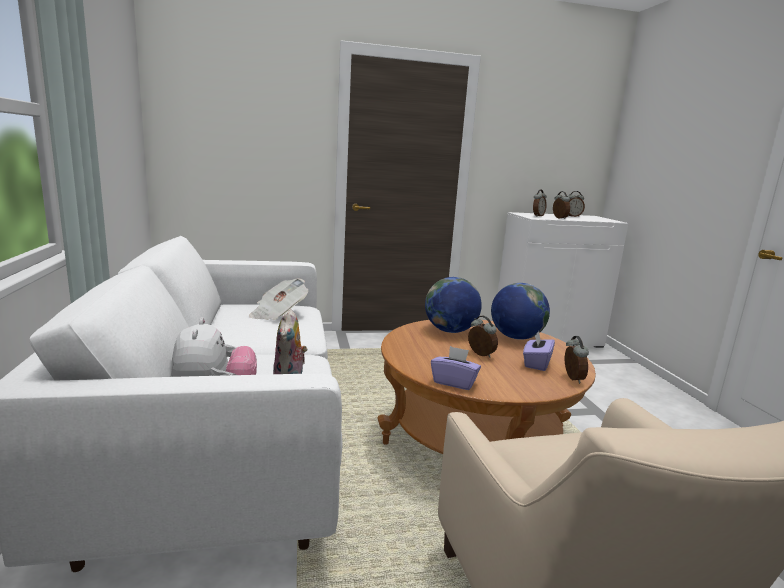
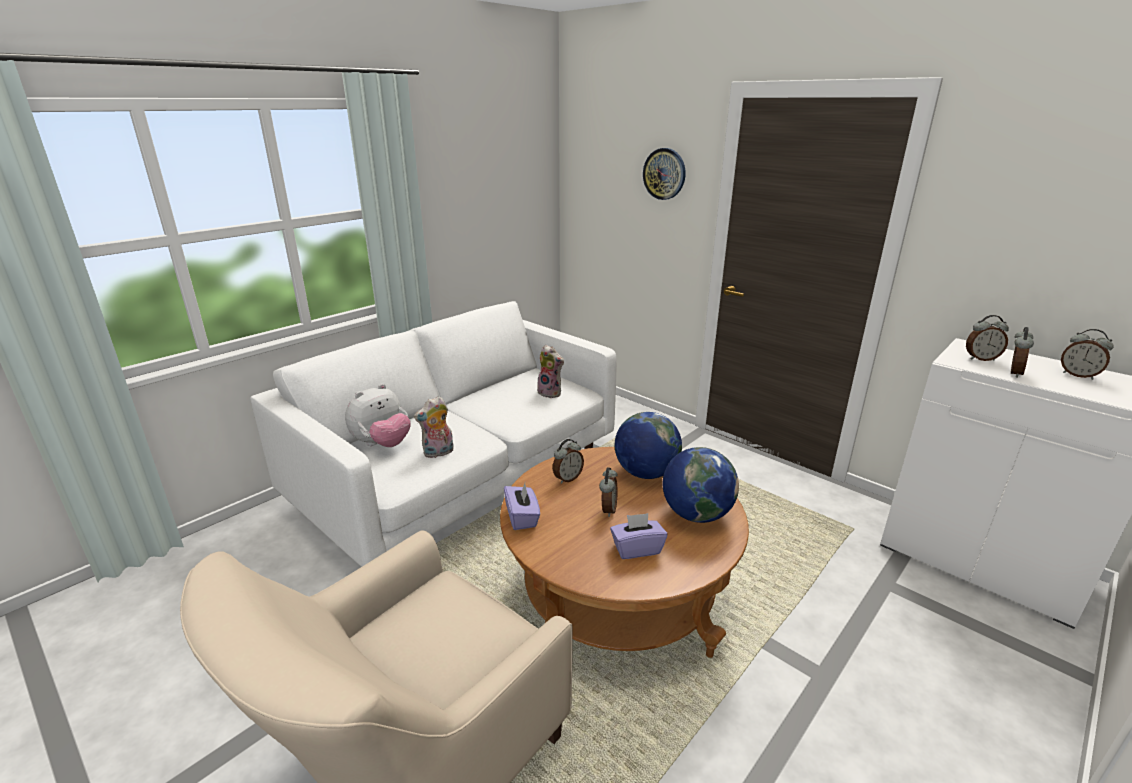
camera: 55 degrees right, 10 degrees up
(278, 314) = (551, 393): newspaper -> plush toy
(281, 113) = (664, 174): none -> wall clock
(572, 378) = (628, 583): alarm clock -> alarm clock (567, 478)

